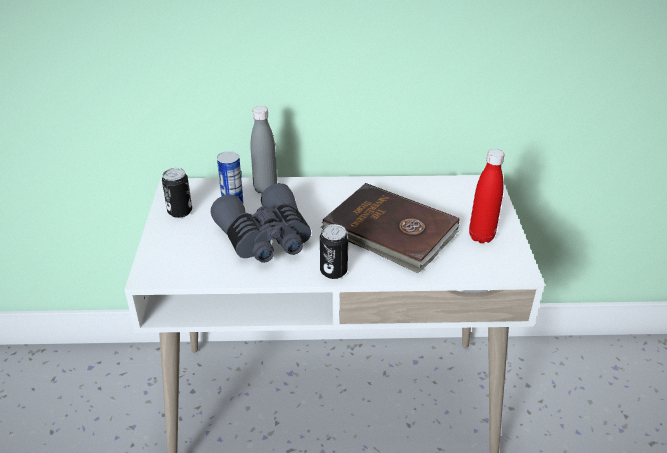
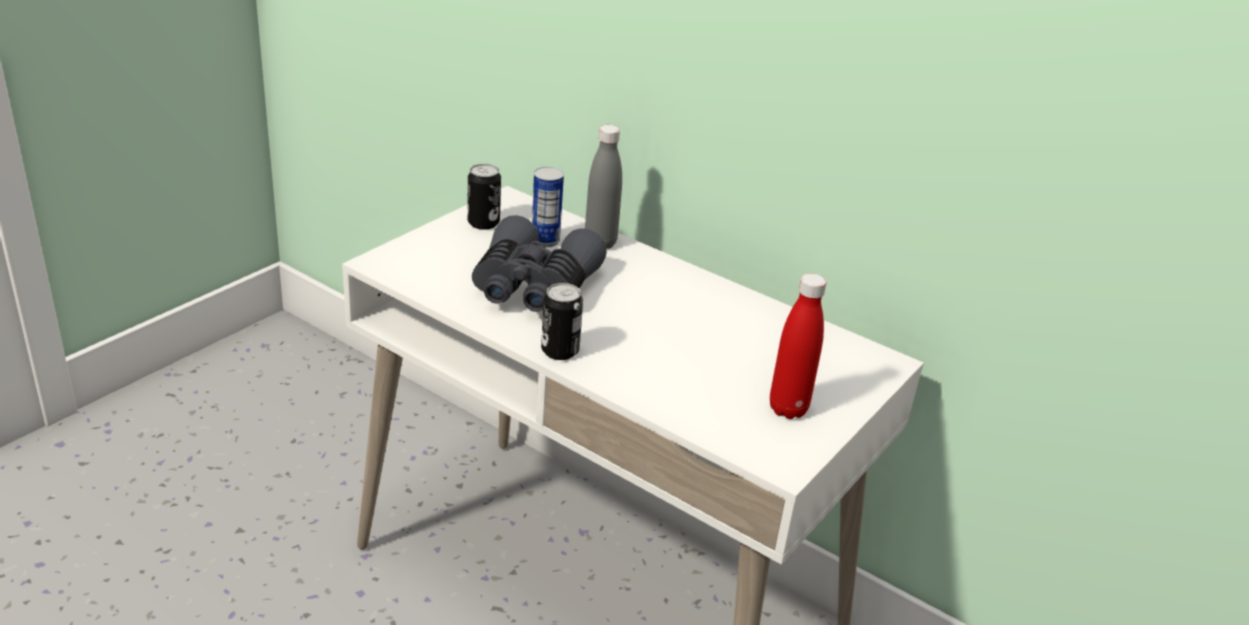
camera: 35 degrees right, 5 degrees down
(390, 232) = (680, 348): brown book -> none

